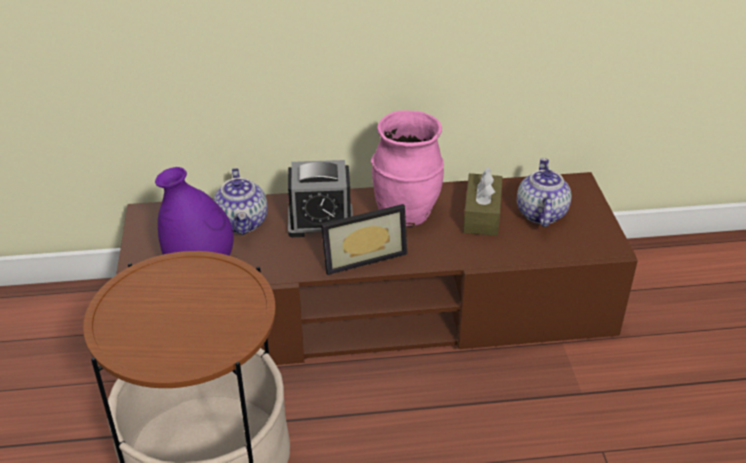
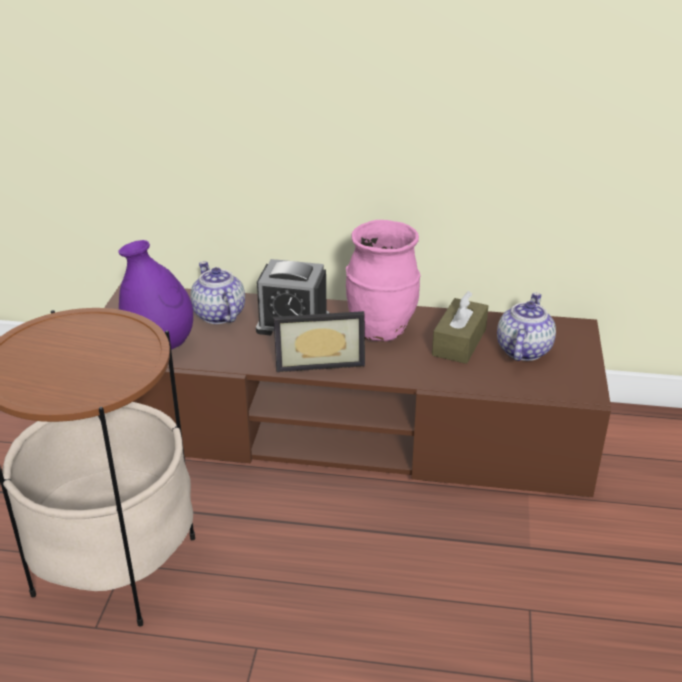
camera: 15 degrees right, 5 degrees down
(243, 222) = (218, 314): teapot -> teapot turned 150 degrees clockwise

